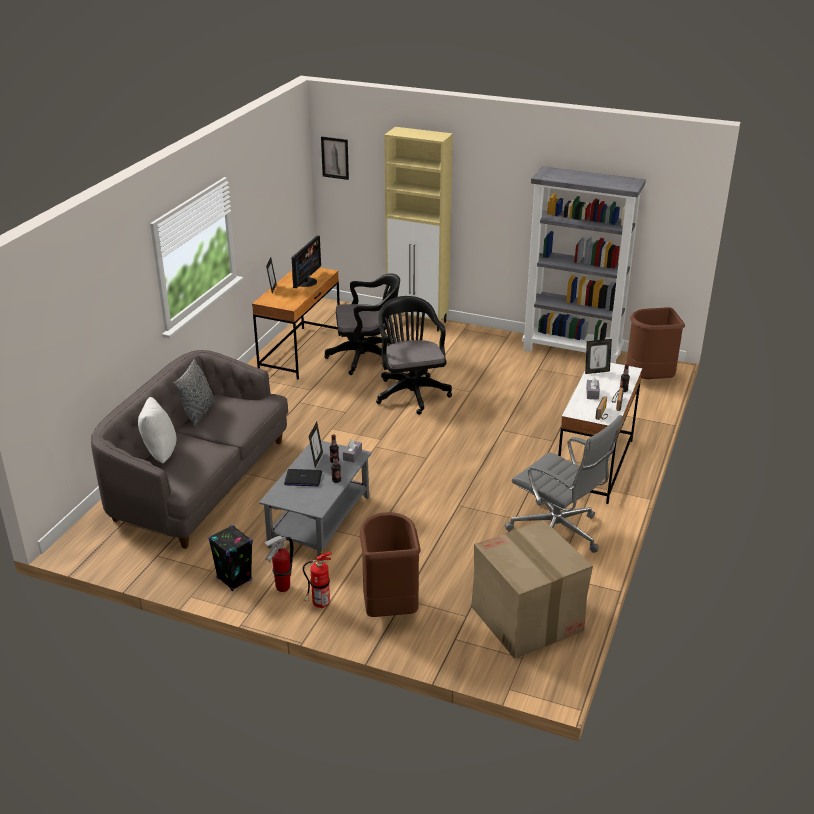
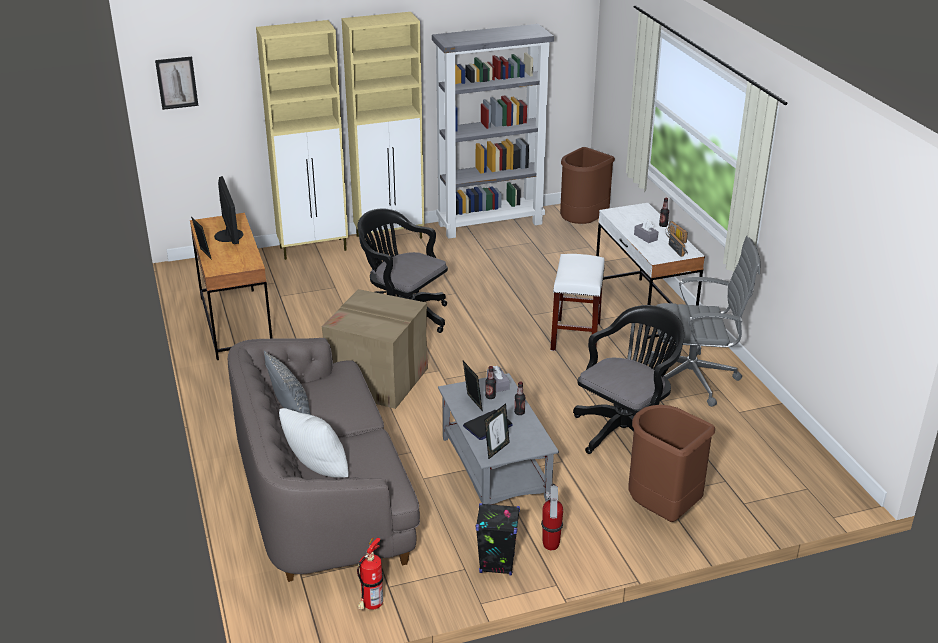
camera: 40 degrees left, 0 degrees up
(319, 604) = (602, 540): fire extinguisher -> fire extinguisher (371, 606)
(366, 357) = (312, 301): black office chair -> black office chair (626, 429)
(482, 333) = (390, 237): none -> beige cabinet
(512, 460) = (575, 336): none -> white stool
(527, 619) = (768, 457): cardboard box -> cardboard box (378, 379)
(596, 371) = (620, 218): picture frame -> picture frame (496, 449)

